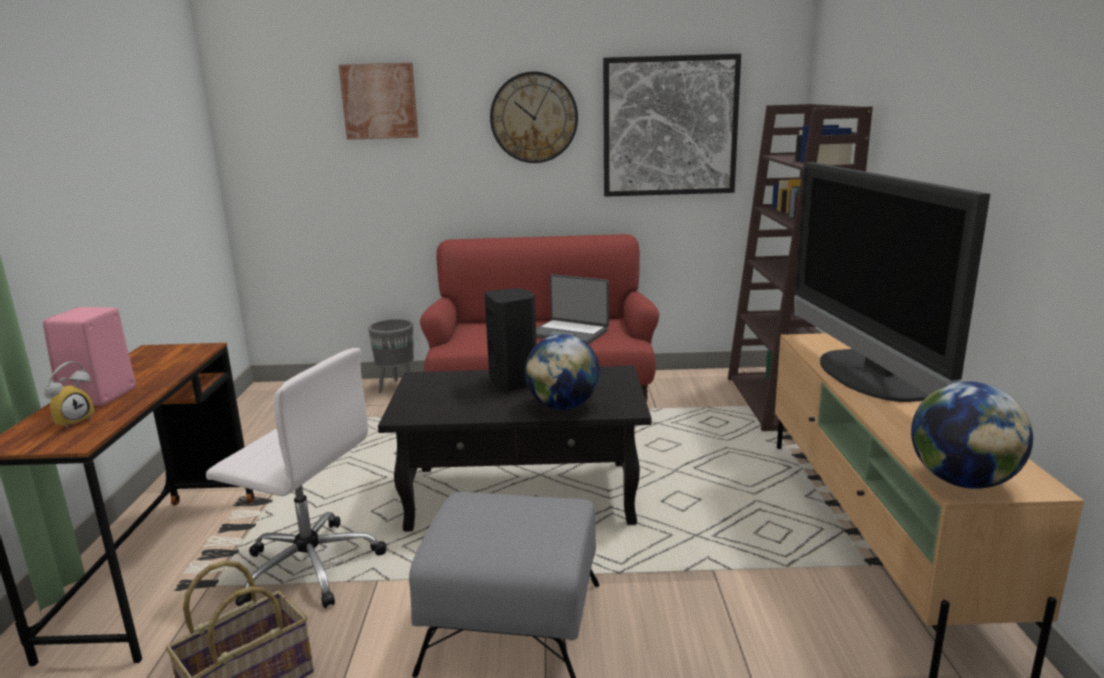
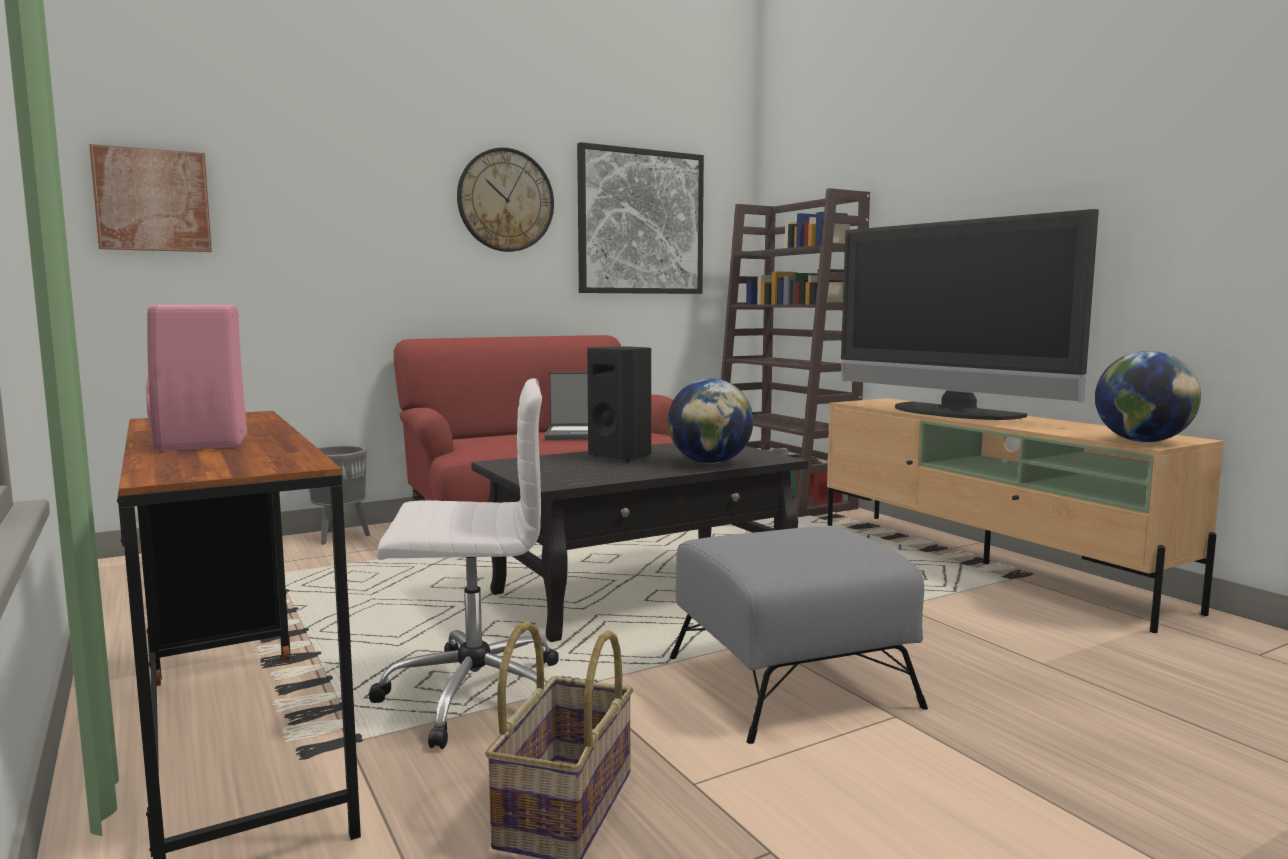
camera: 30 degrees left, 10 degrees down
(73, 421) = (228, 456): alarm clock -> none
(379, 101) = (320, 162): picture -> picture (152, 200)

